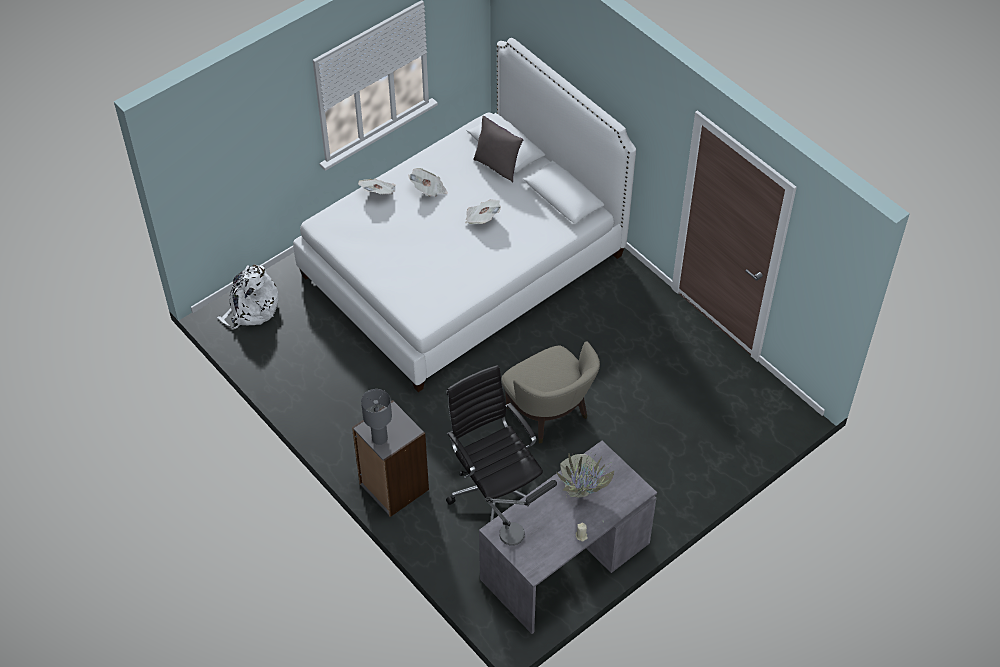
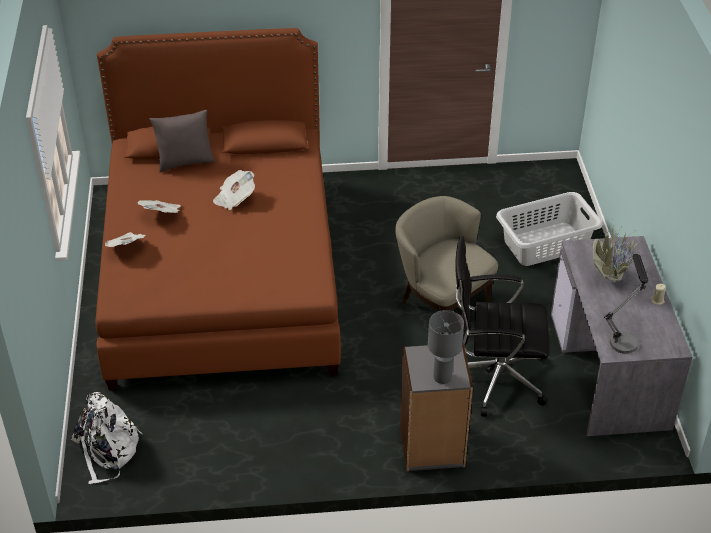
camera: 55 degrees left, 10 degrees down
(463, 265) = (221, 274): white bed -> brown bed
(549, 413) = (441, 301): beige armchair -> beige armchair turned 135 degrees counterclockwise
(680, 449) = (546, 244): none -> grey laundry basket

